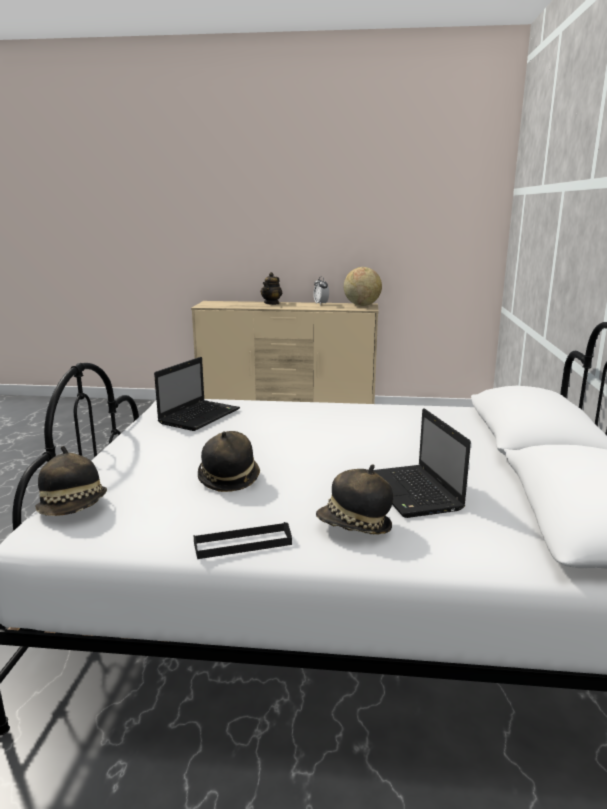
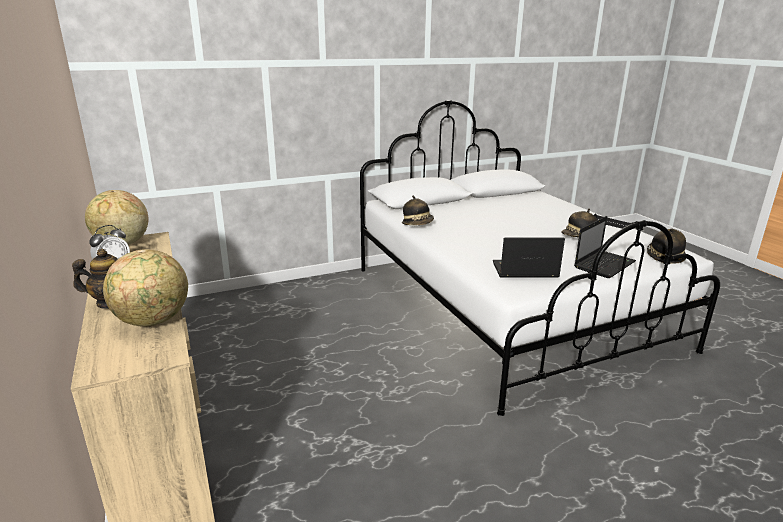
camera: 120 degrees left, 5 degrees up
(239, 306) = (153, 321): none -> globe
(354, 527) = (567, 213): hat -> hat (418, 224)
(414, 493) = (523, 209): laptop -> laptop (604, 264)

